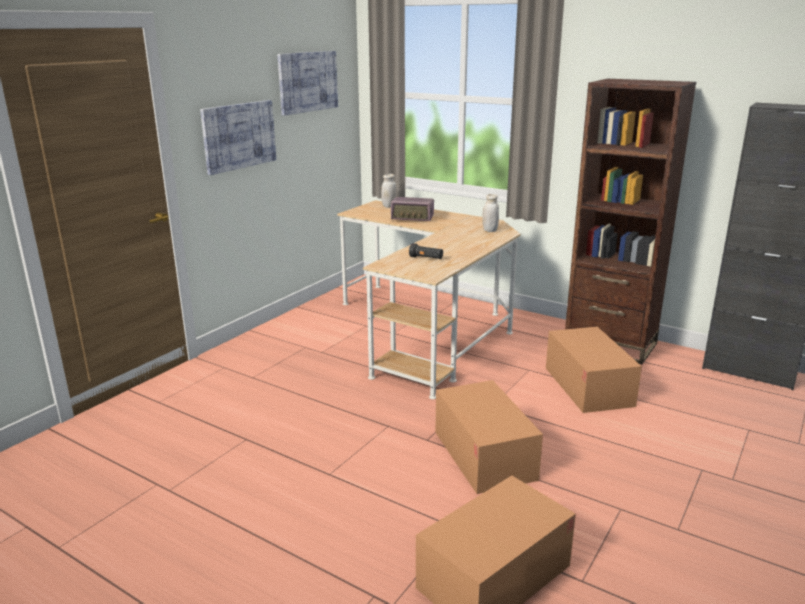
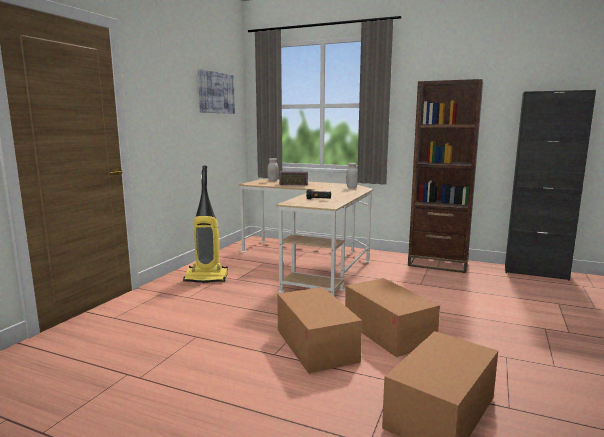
camera: 10 degrees left, 10 degrees down
(239, 136) = (172, 121): picture -> none
(284, 347) = (207, 278): none -> vacuum cleaner
(588, 386) = (438, 287): cardboard box -> cardboard box (316, 345)

